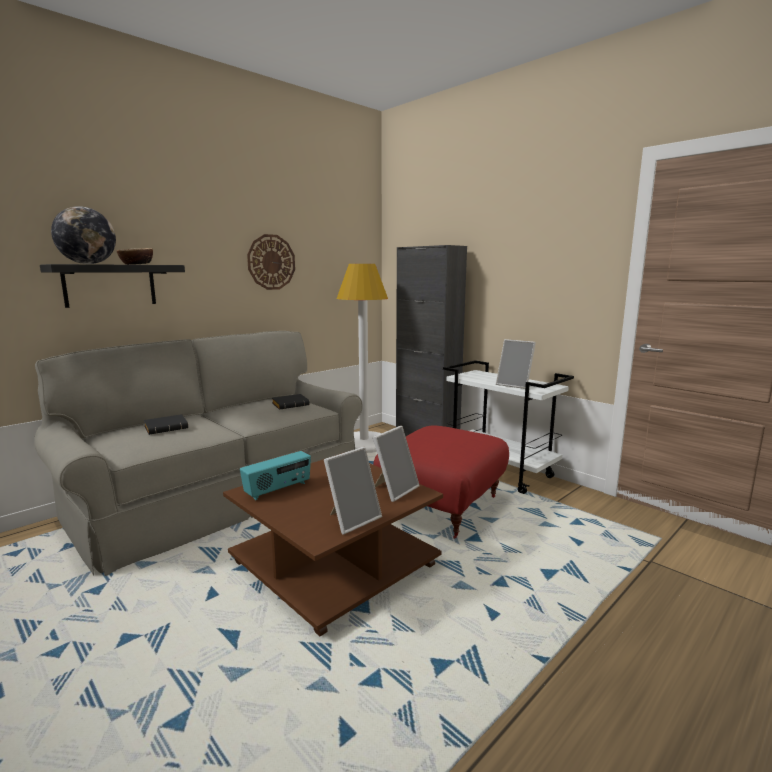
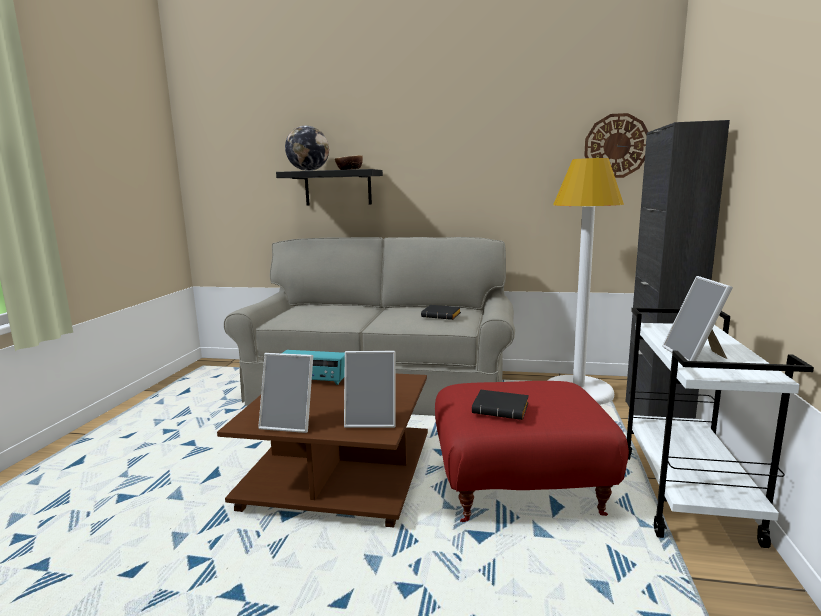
camera: 55 degrees right, 0 degrees up
(167, 428) = (327, 310): black book -> black book (502, 409)
(271, 262) = (492, 162): wall clock -> wall clock (616, 146)

